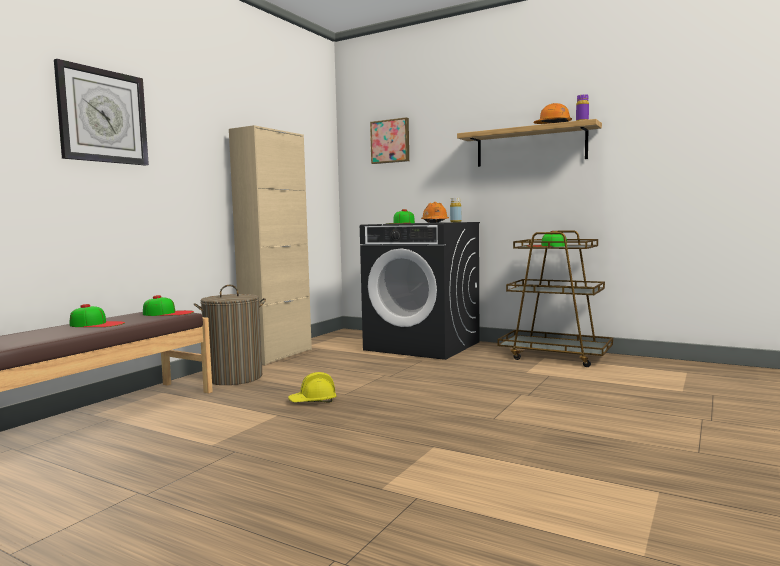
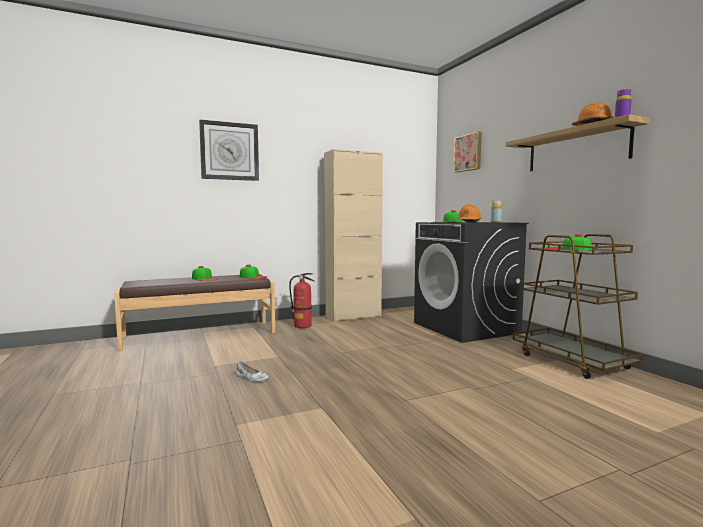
camera: 35 degrees right, 0 degrees up
(234, 377) = (303, 326): laundry basket -> fire extinguisher
(295, 444) = (251, 378): none -> white shoe
(313, 401) = (314, 352): yellow hard hat -> none

